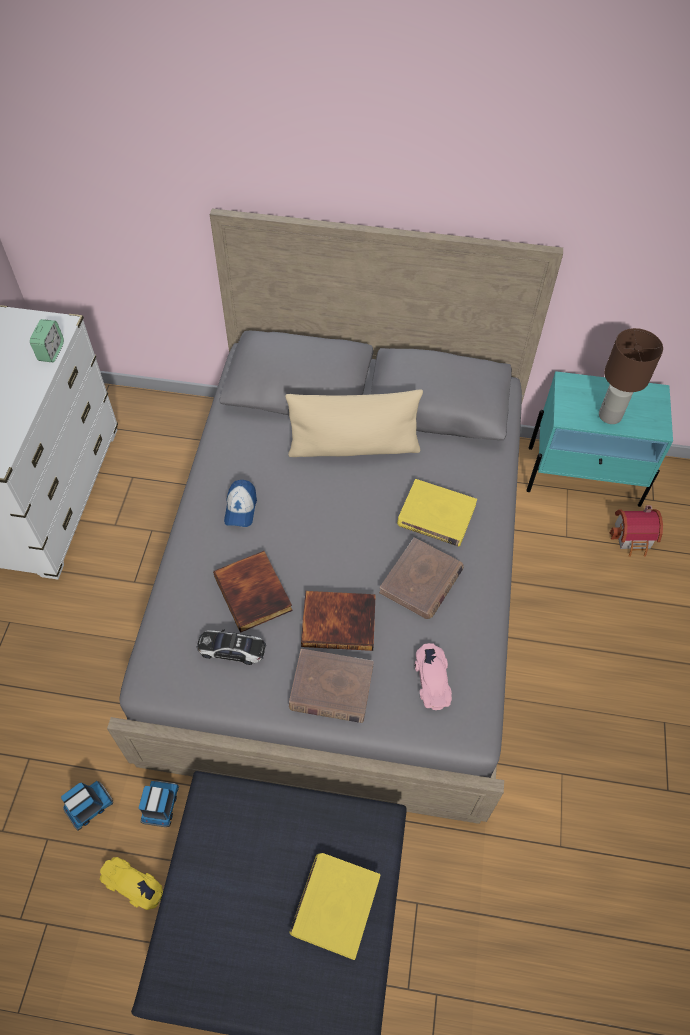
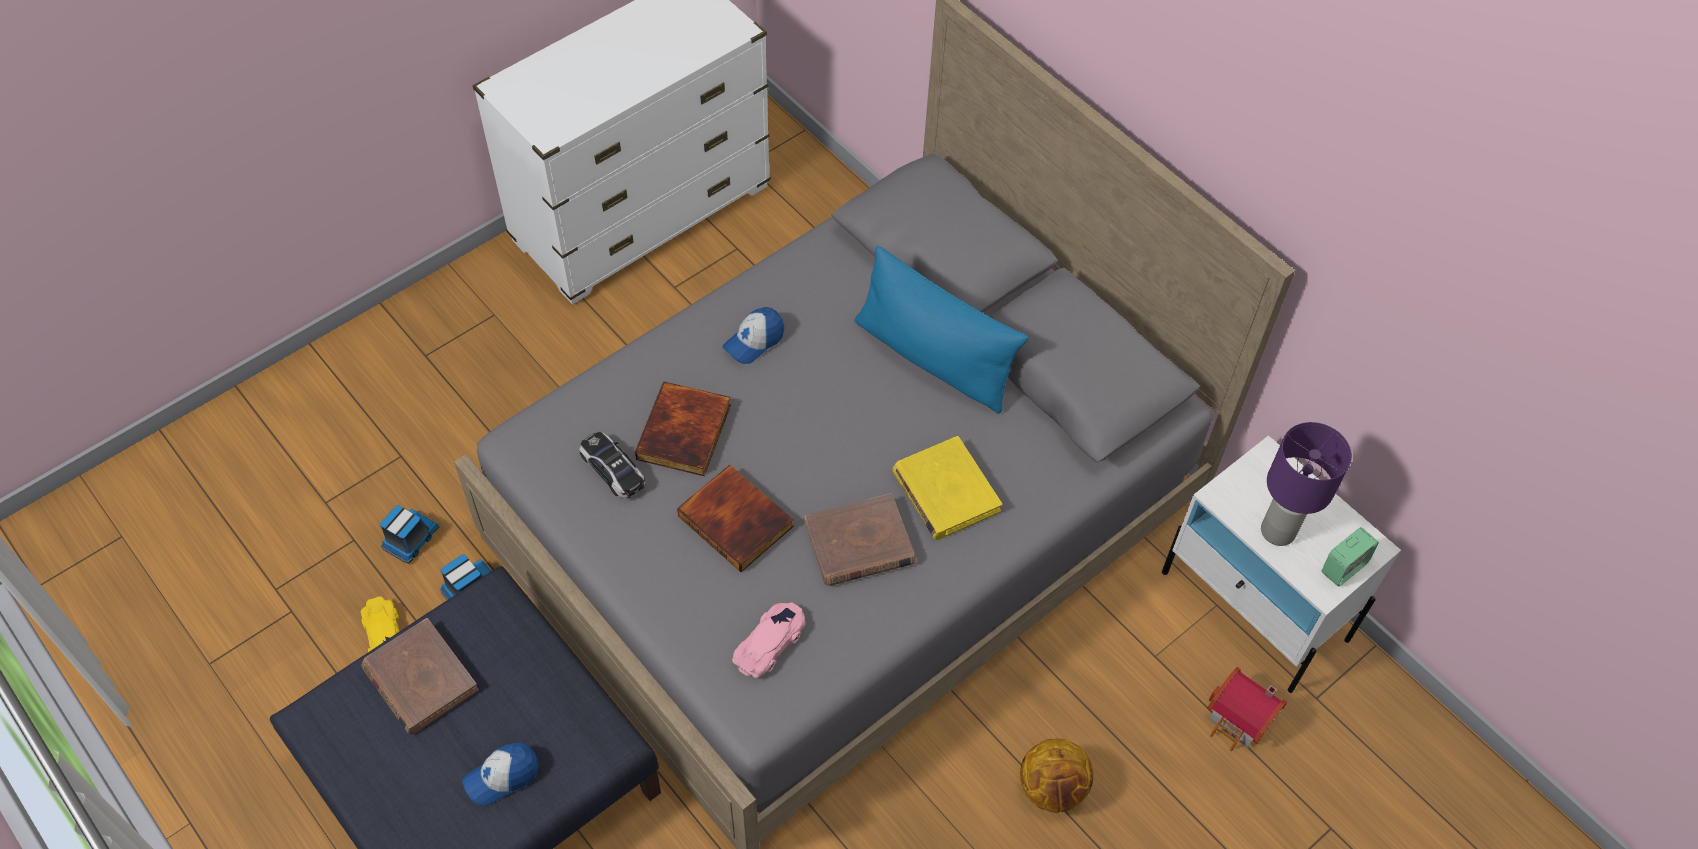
camera: 40 degrees right, 0 degrees up
(51, 352) = (700, 53): alarm clock -> alarm clock (1343, 567)
(88, 806) = (410, 539): toy truck -> toy truck turned 60 degrees counterclockwise
(331, 688) = (666, 575): brown book -> brown book (420, 679)
(335, 905) = (502, 776): yellow book -> cap
(353, 447) = (933, 358): beige pillow -> blue pillow
(584, 476) = (1255, 606): turquoise nightstand -> white nightstand
(589, 644) = (1053, 788): none -> basketball
(609, 416) = (1277, 531): brown table lamp -> purple table lamp

